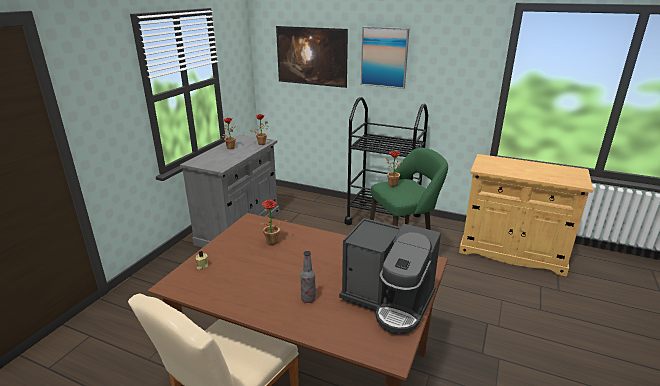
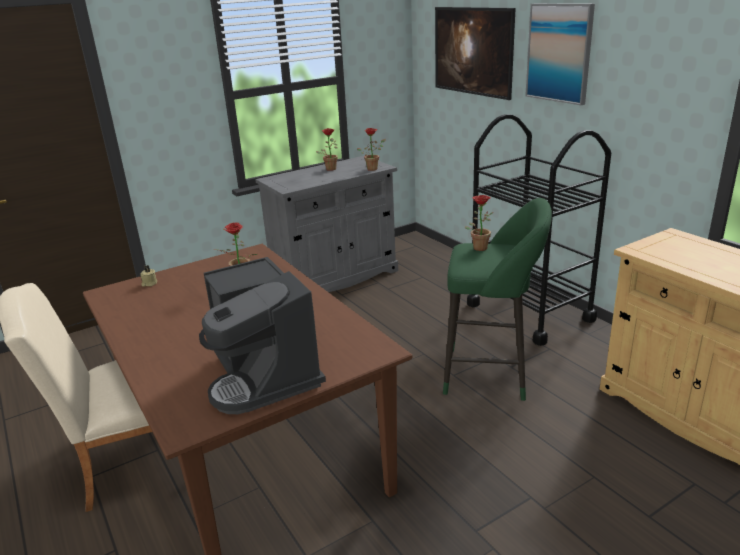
camera: 35 degrees right, 0 degrees up
(308, 299) = (191, 344): bottle -> none

